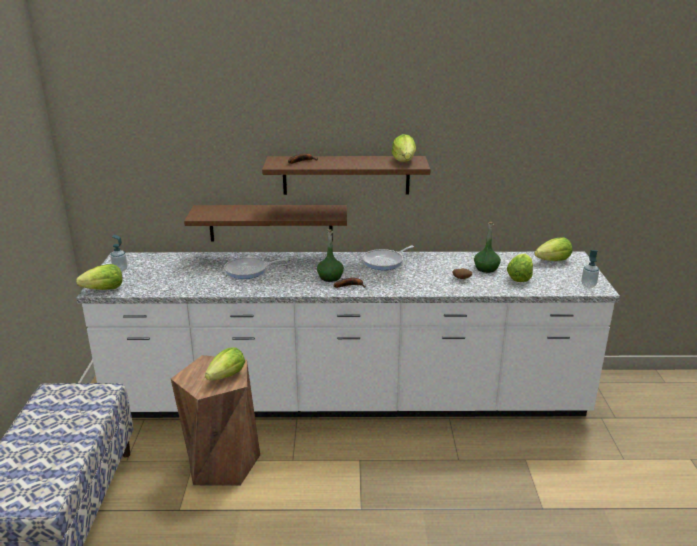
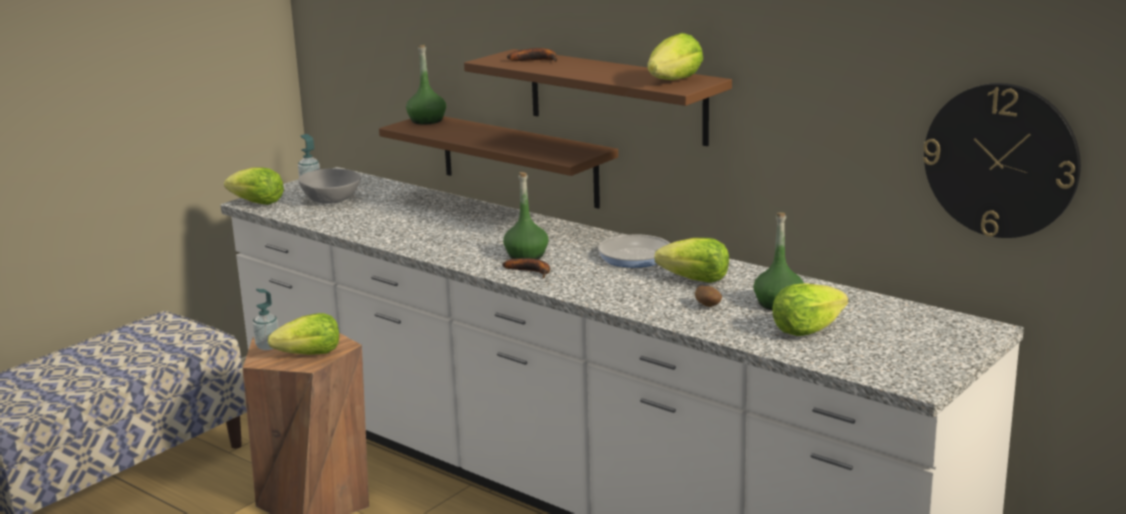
camera: 40 degrees right, 5 degrees down
(152, 274) = (332, 200): none -> grey bowl
(204, 210) = (426, 121): none -> green bottle
(249, 270) = (443, 222): frying pan -> none
(553, 261) = (923, 324): lettuce -> lettuce (695, 280)
(574, 176) = (1001, 160): none -> wall clock
(588, 285) = (909, 373): soap dispenser -> soap dispenser (268, 346)

